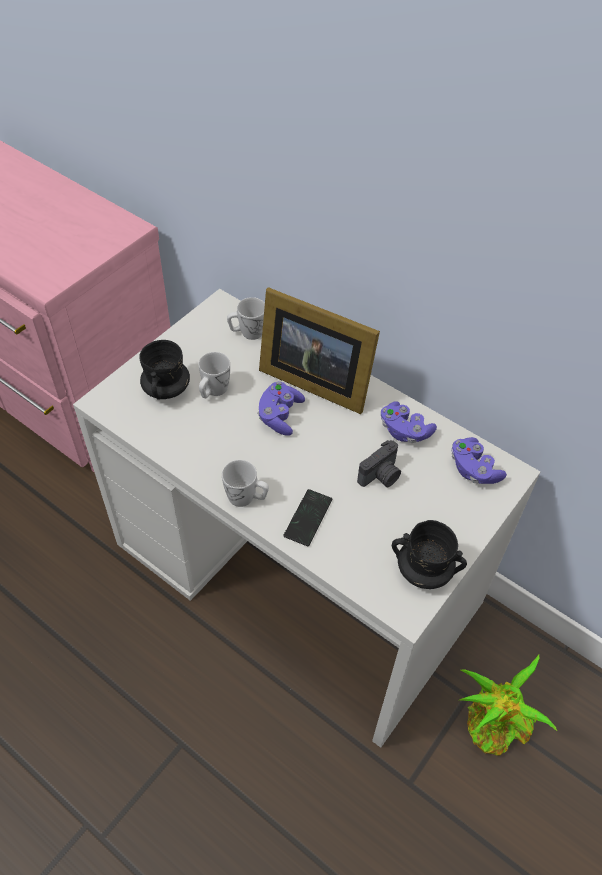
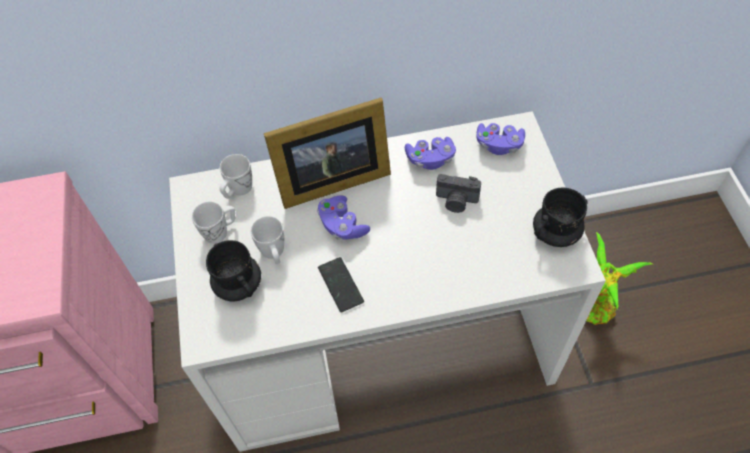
camera: 45 degrees left, 5 degrees up
(246, 498) = (398, 300): white mug -> white mug (220, 231)
(308, 518) = (452, 272): phone -> phone (340, 285)
(381, 476) = (456, 201): camera -> camera turned 105 degrees clockwise

